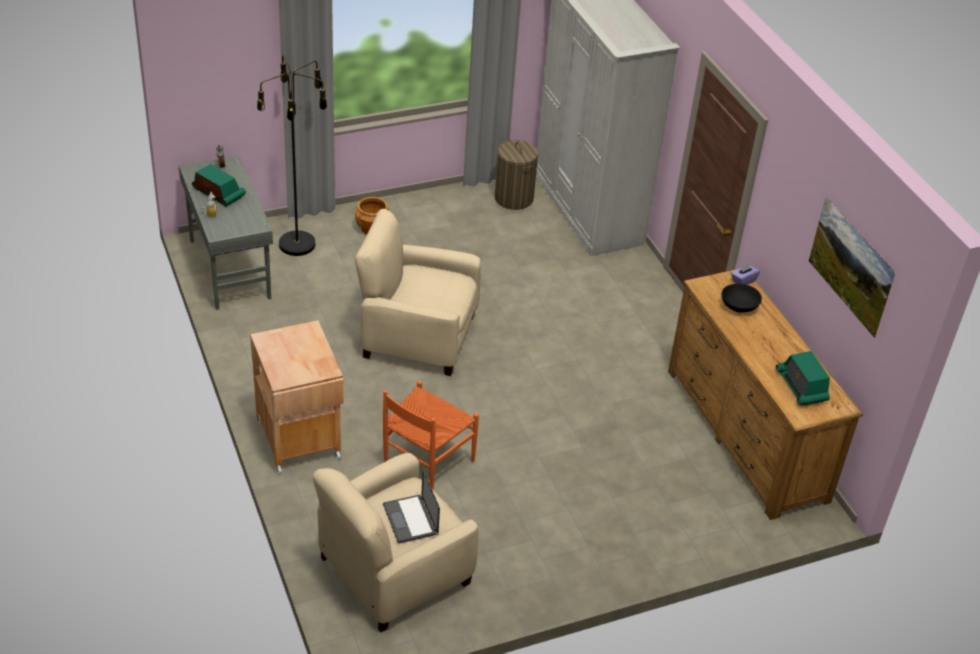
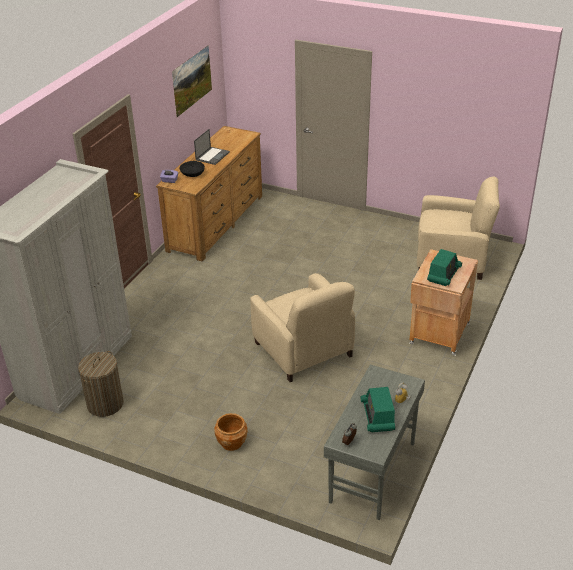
camera: 130 degrees left, 5 degrees down
(297, 245) = (301, 462): floor lamp -> none
(411, 519) = (448, 217): laptop -> laptop (212, 156)
(426, 462) = (382, 289): orange chair -> none
(801, 387) = (229, 141): radio -> radio (443, 274)

